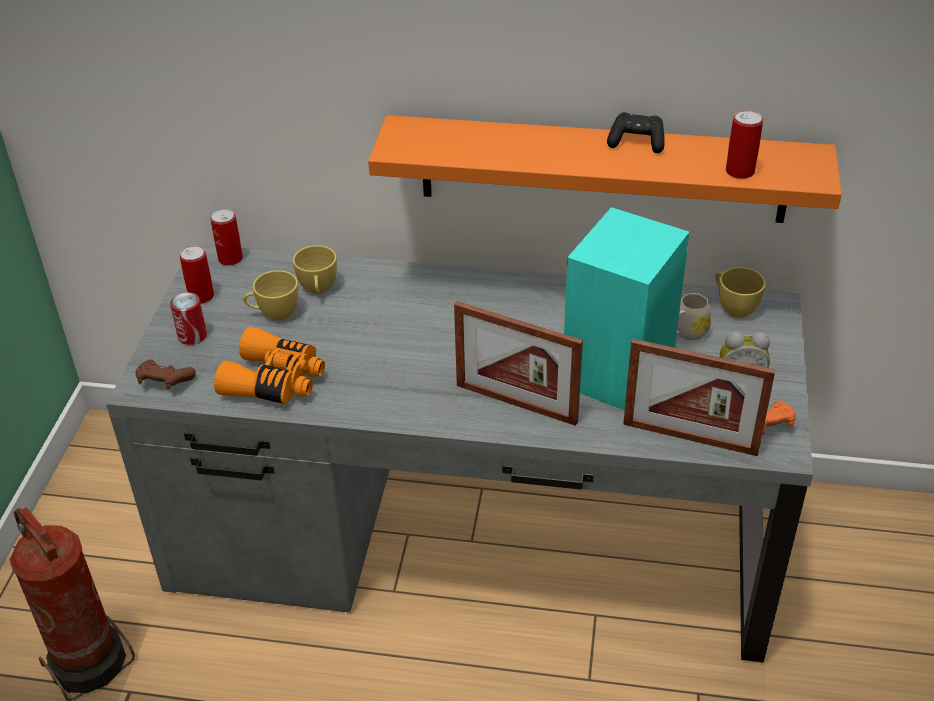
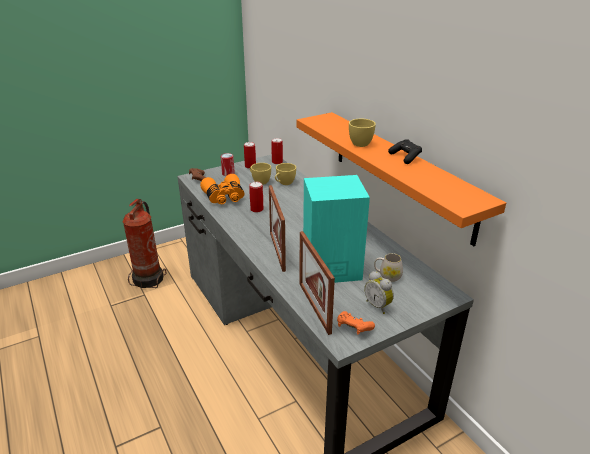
camera: 50 degrees right, 10 degrees down
(733, 307) = (428, 282): yellow cup -> yellow cup (361, 143)
(740, 171) = (429, 186): can -> can (257, 209)

